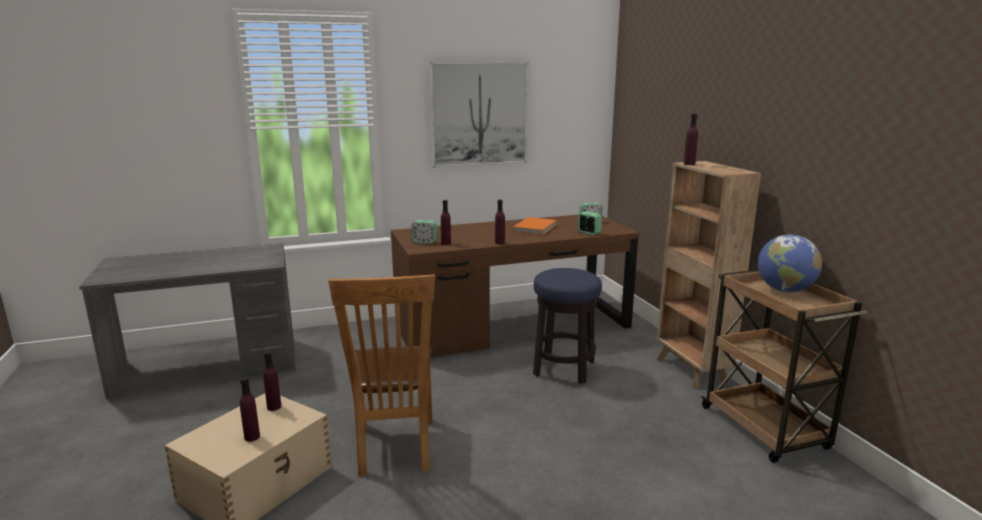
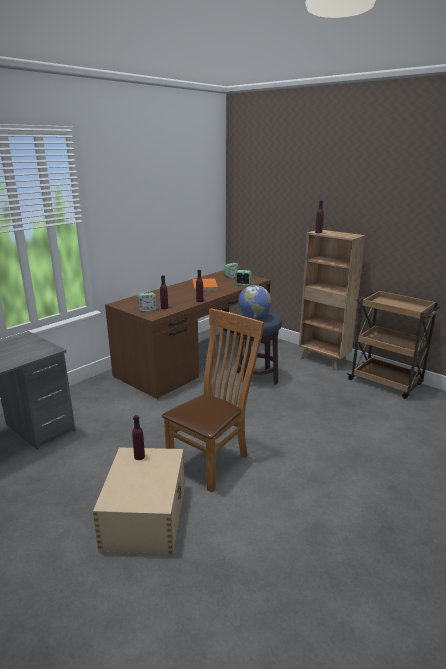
camera: 30 degrees left, 5 degrees up
(252, 437) = (153, 481): purple bottle -> none
(394, 450) = (212, 460): brown chair -> brown chair turned 105 degrees counterclockwise
(479, 114) = (150, 205): picture -> none
(784, 290) = (393, 302): globe -> globe (254, 317)

